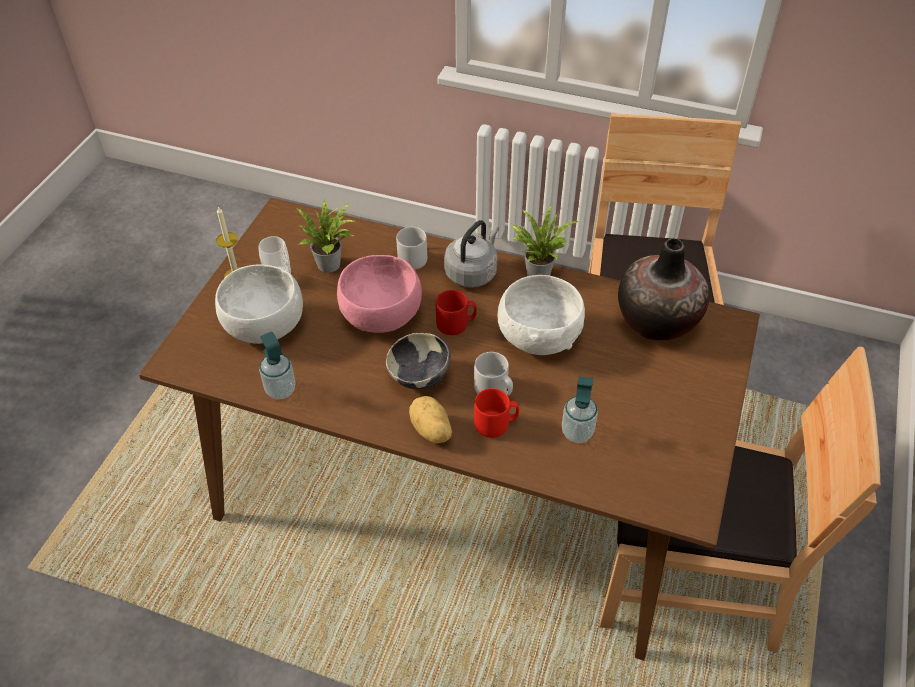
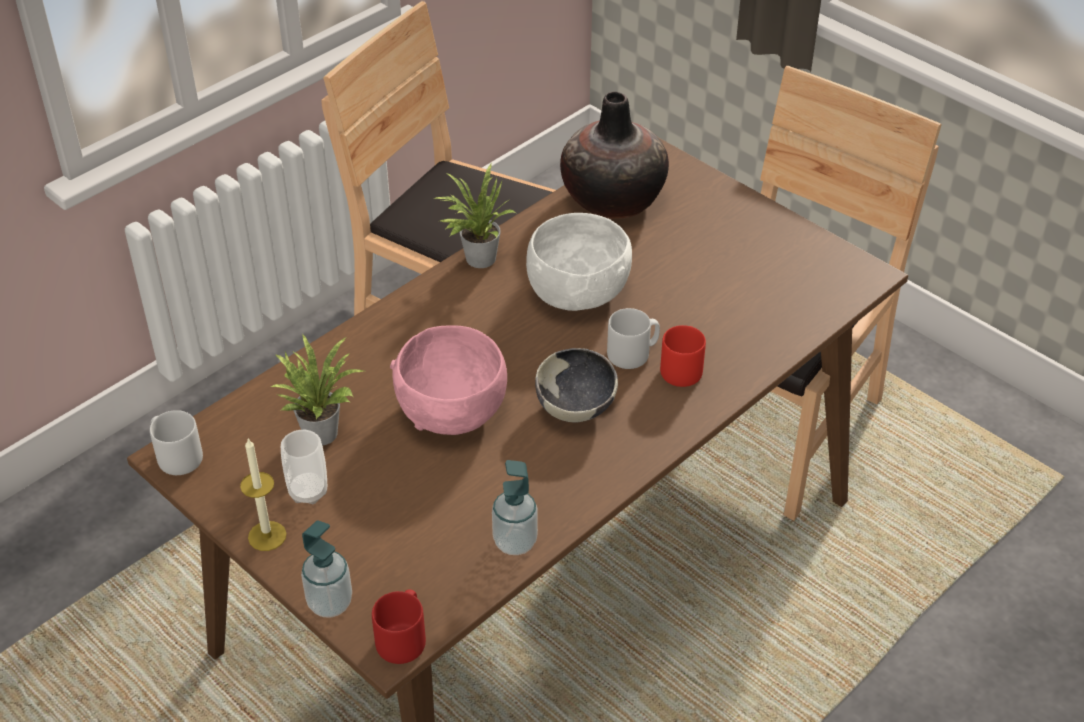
camera: 65 degrees left, 5 degrees down
(265, 326) = (389, 528): white bowl -> none
(414, 257) = (370, 350): grey mug -> grey mug (176, 456)
(430, 431) = (662, 424): potato -> none
(456, 324) = (511, 350): red mug -> red mug (403, 638)
(472, 272) = (436, 309): grey kettle -> none
(577, 432) = (729, 313): soap dispenser -> soap dispenser (330, 603)

